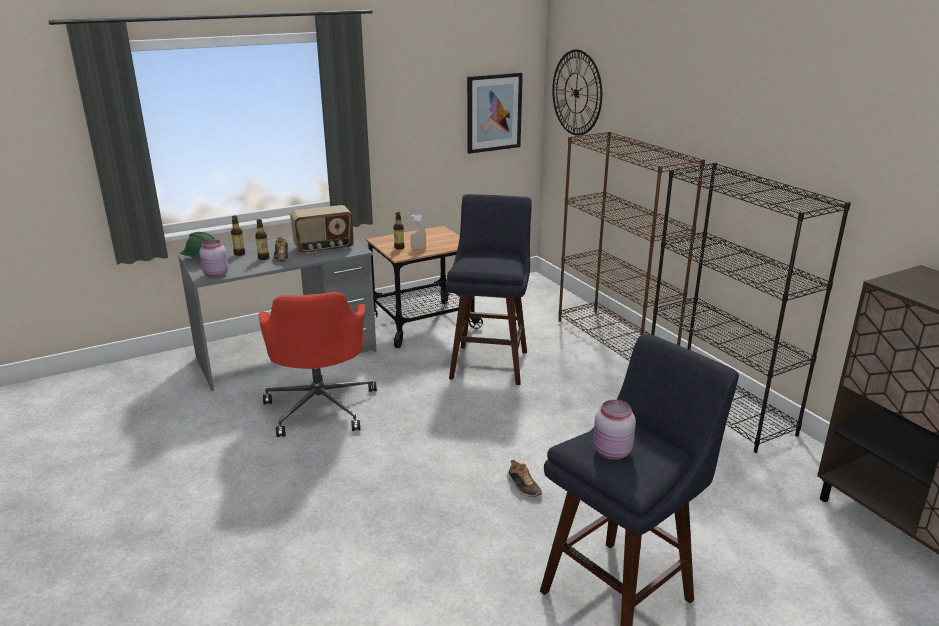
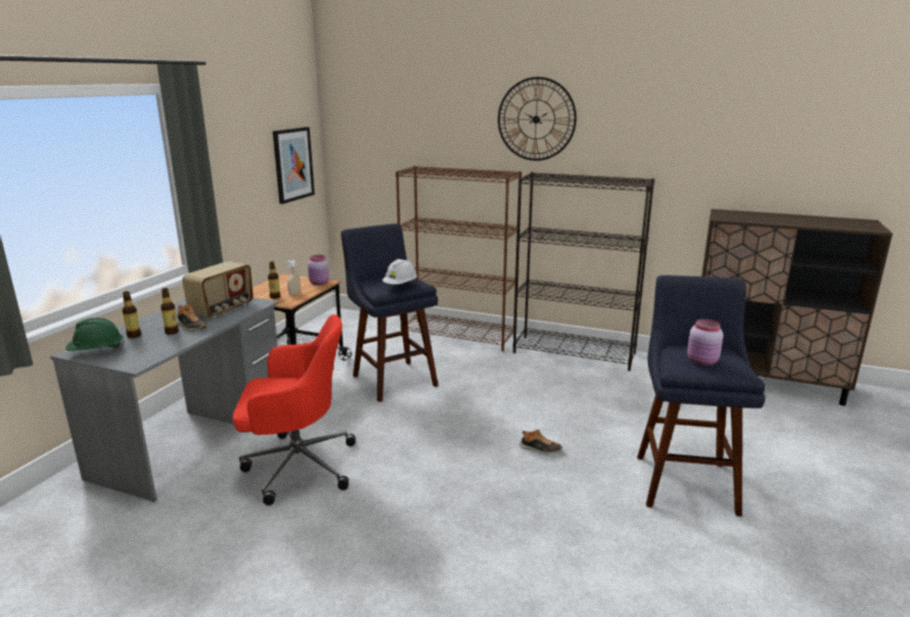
camera: 40 degrees left, 5 degrees down
(215, 274) = (143, 359): pink jar -> pink jar (319, 283)
(321, 406) = (297, 466): red office chair -> red office chair turned 45 degrees counterclockwise
(487, 266) = (400, 285): none -> white hard hat
(576, 93) = (365, 139): wall clock -> wall clock (536, 119)

